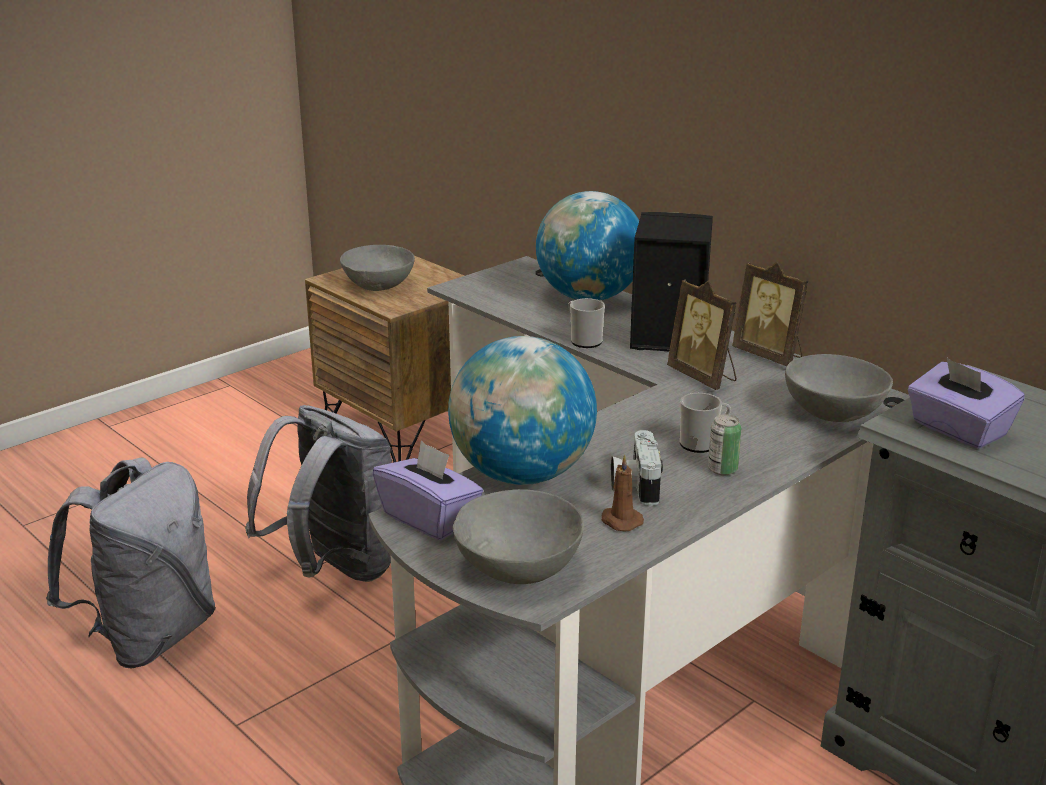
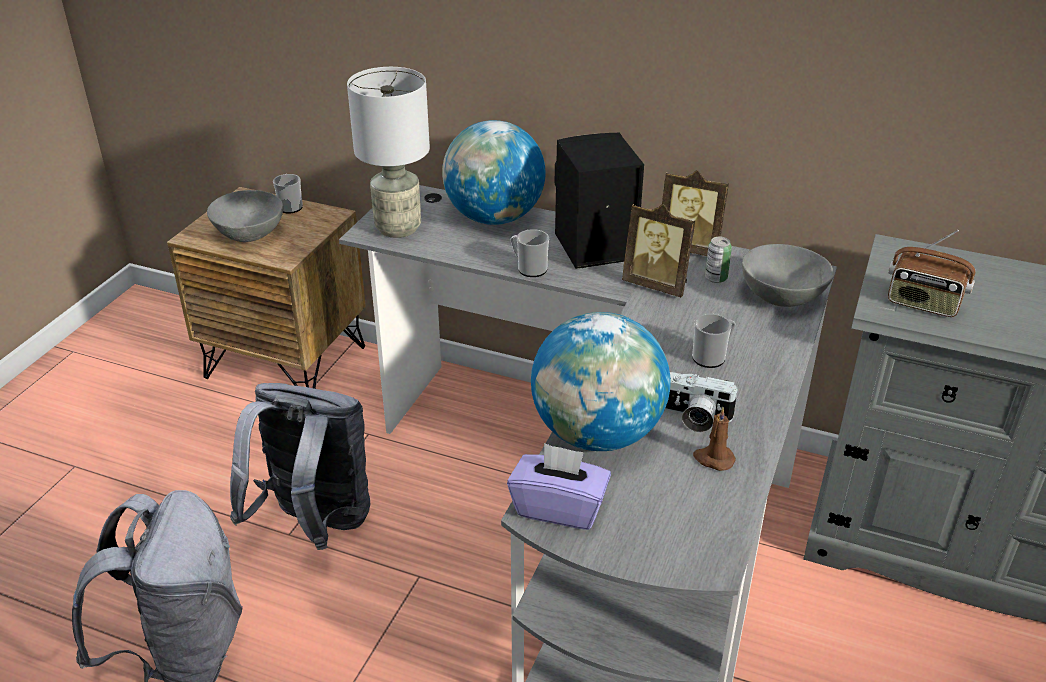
camera: 25 degrees left, 10 degrees up
(433, 272) = (290, 206): none -> mug
(489, 289) = (399, 228): none -> grey table lamp
(518, 569) = (675, 537): grey bowl -> none
(634, 485) = (694, 417): camera -> camera turned 45 degrees counterclockwise
(722, 470) = (747, 380): can -> can (716, 278)
(958, 430) = (923, 304): purple tissue box -> radio

